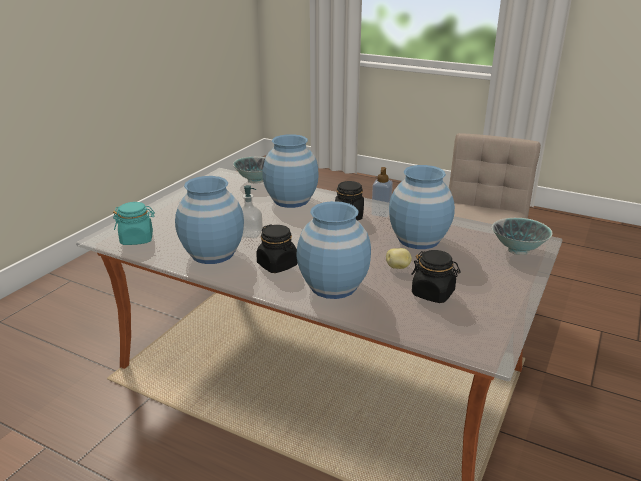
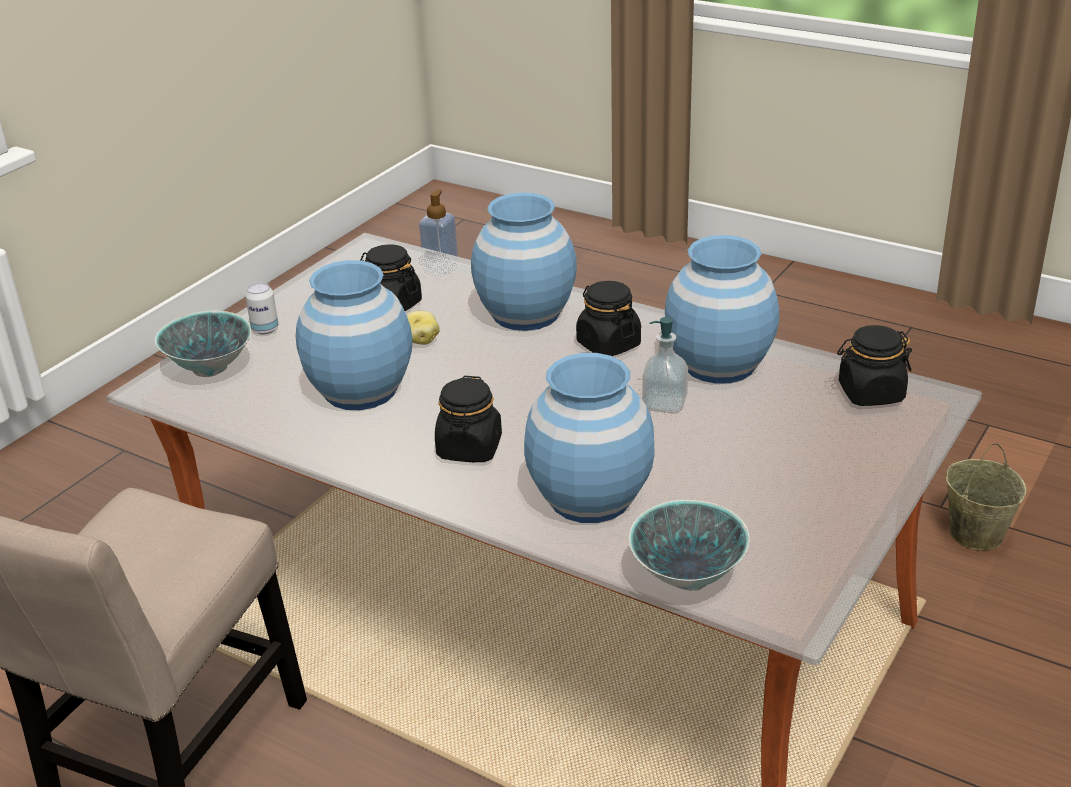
camera: 175 degrees left, 5 degrees up
(41, 424) = (975, 533): none -> beige bucket
(137, 239) = (870, 393): turquoise jar -> black jar
(381, 213) = (400, 455): soap dispenser -> soap dispenser (441, 268)
(508, 275) = (265, 329): none -> can

